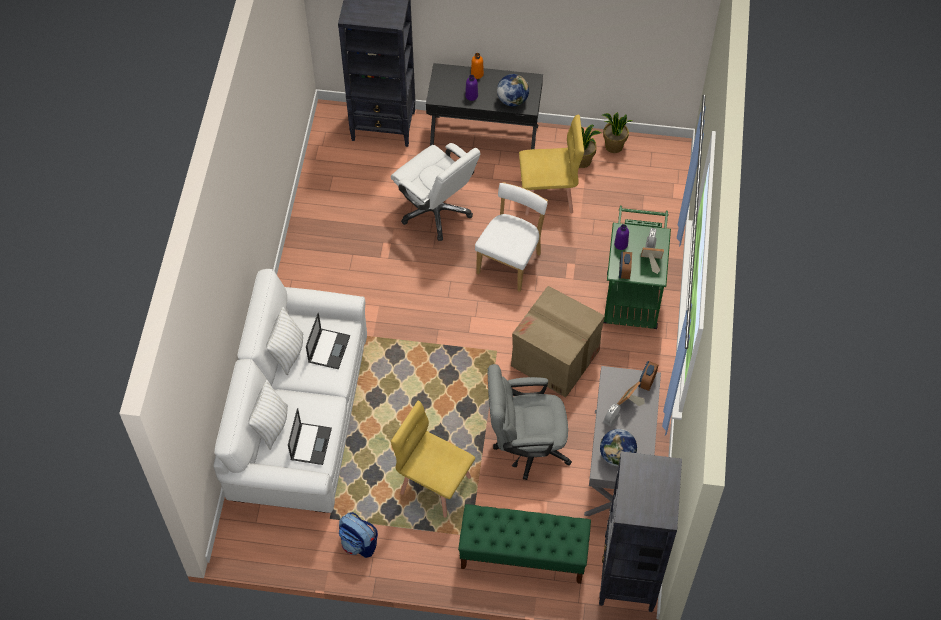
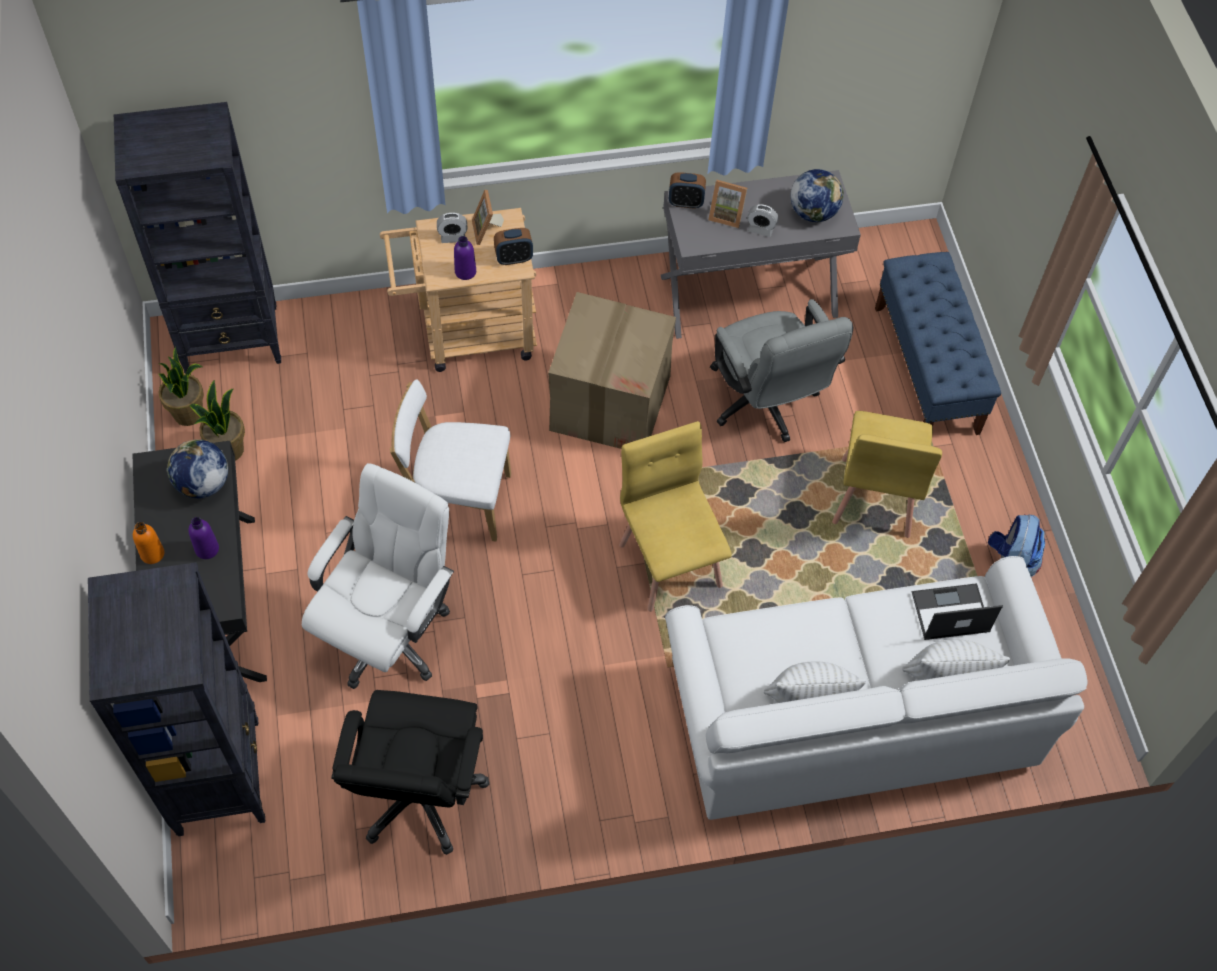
camera: 110 degrees left, 0 degrees up
(329, 348) = (775, 642): laptop -> none
(338, 206) = (420, 795): none -> black office chair
(522, 555) = (926, 370): green bench -> blue bench
(548, 195) = (313, 481): yellow chair -> yellow chair (670, 563)
(628, 577) = (899, 255): black bookcase -> black bookcase (233, 340)
(632, 294) = (467, 334): green cart -> beige cart

